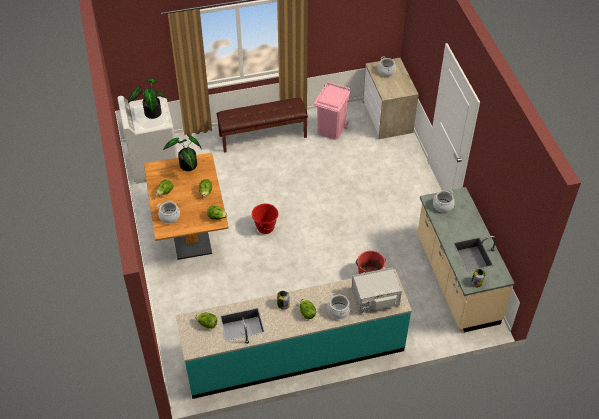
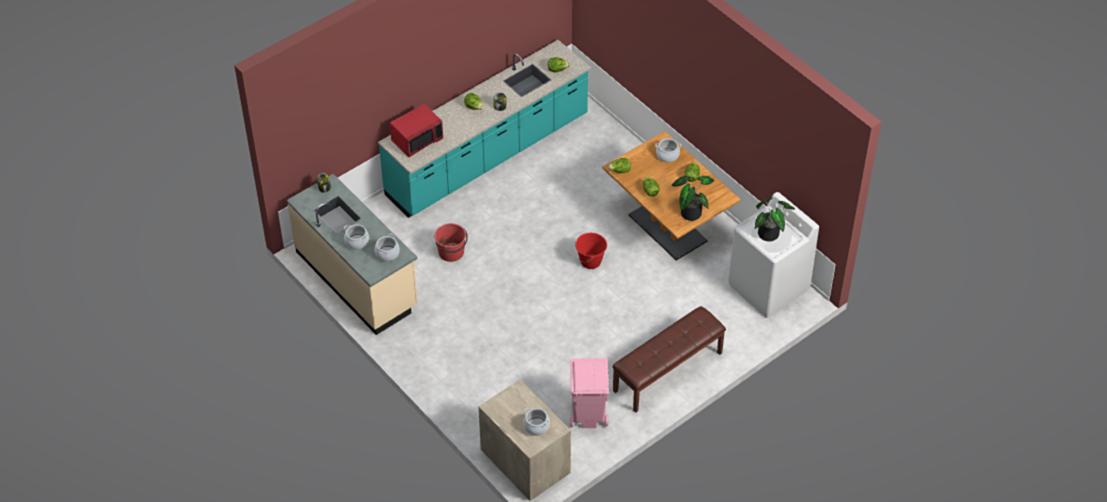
camera: 155 degrees right, 0 degrees up
(338, 310) = (446, 118): cooking pot -> cooking pot (357, 242)
(375, 299) = (417, 139): grey microwave -> red microwave

